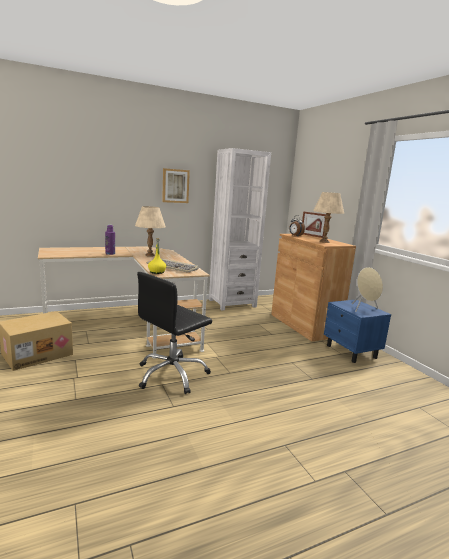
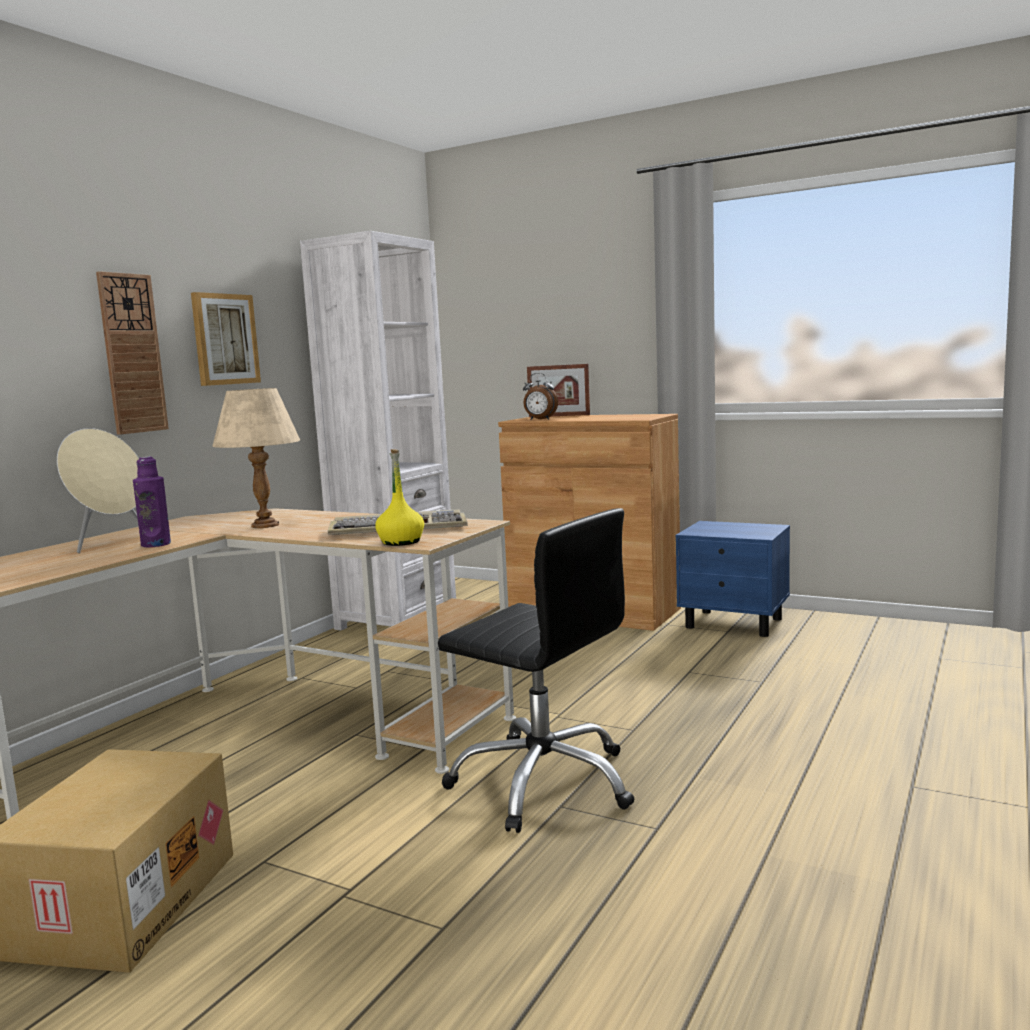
camera: 35 degrees left, 5 degrees down
(135, 188) = (132, 354): none -> wall clock
(172, 375) = (544, 782): black office chair -> black office chair turned 60 degrees counterclockwise
(324, 241) = (617, 417): beige table lamp -> none
(364, 309) = (745, 529): beige speaker -> beige speaker (109, 544)

